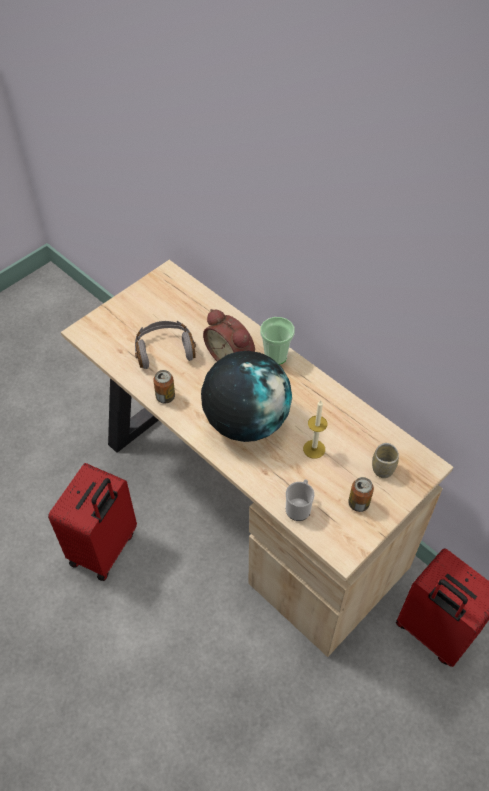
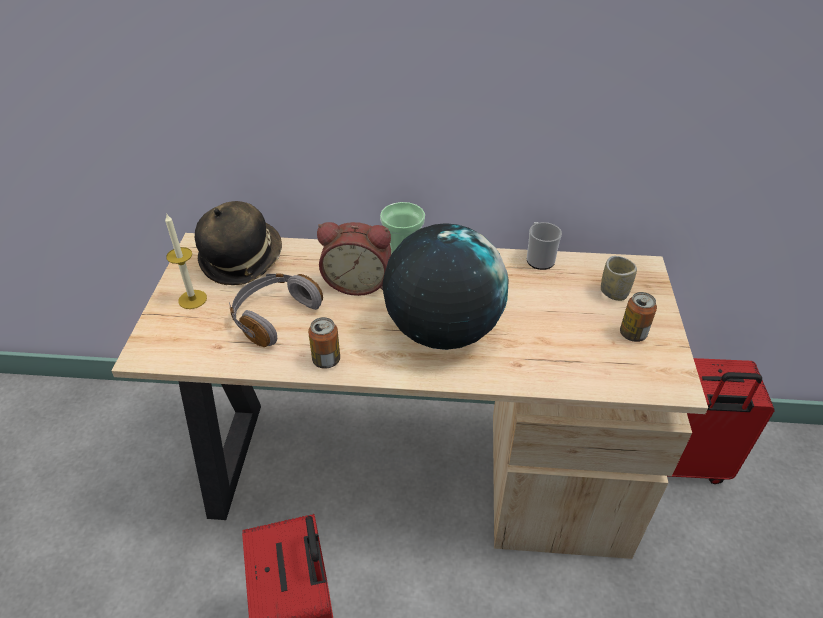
camera: 40 degrees left, 10 degrees down
(182, 299) = (241, 260): none -> hat
(299, 507) = (588, 374): mug -> mug (539, 258)
(314, 449) = (536, 314): candle -> candle (192, 299)

